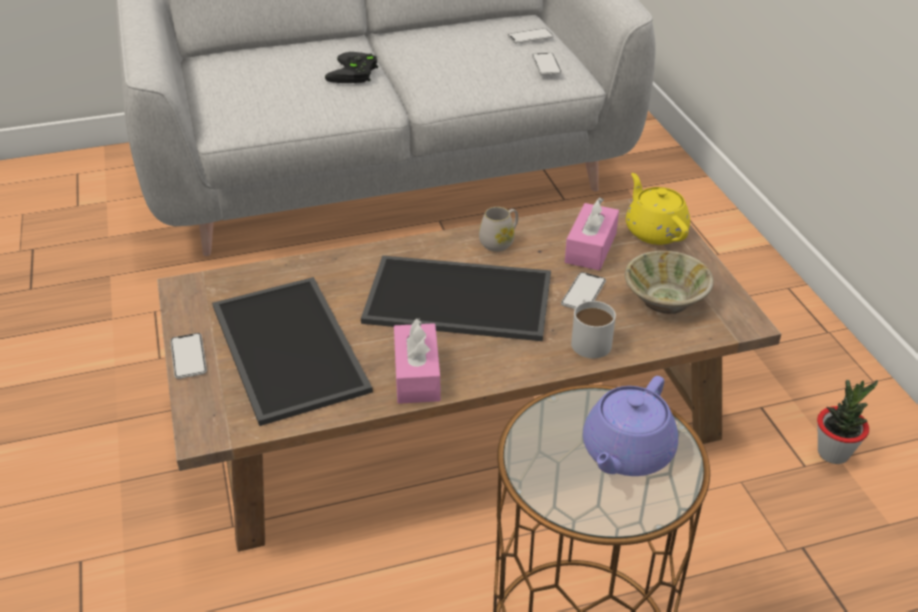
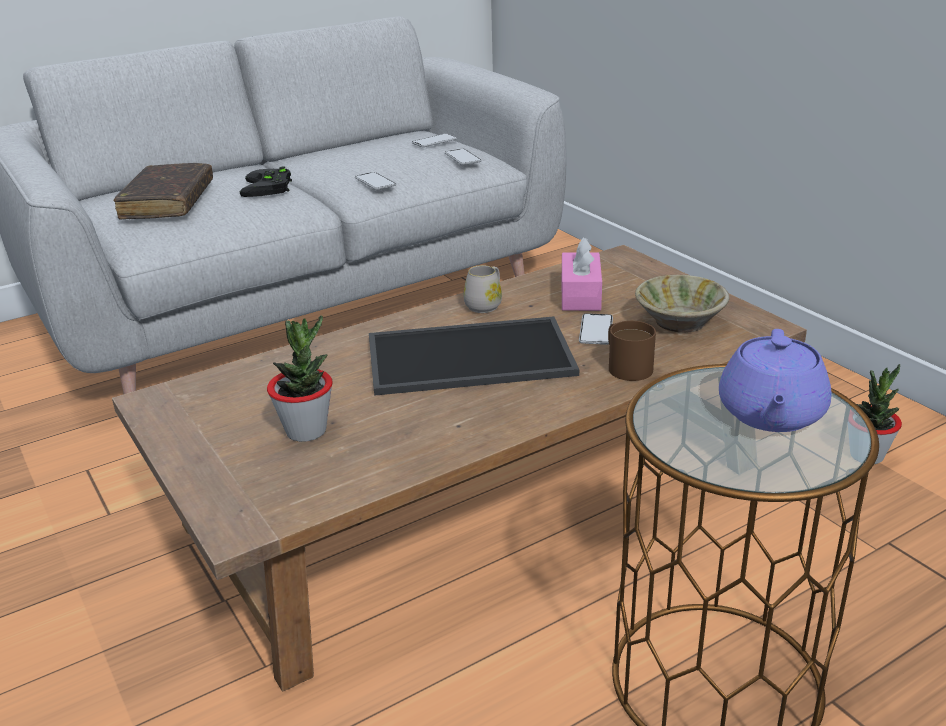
camera: 15 degrees left, 10 degrees down
(188, 357) = (183, 461): phone -> phone (375, 182)
(261, 77) = (168, 202): none -> brown book
(292, 348) = (306, 431): tray -> potted plant
(417, 375) = (462, 428): pink tissue box -> none
(589, 339) = (625, 365): white mug -> brown mug
(654, 231) = (634, 273): yellow teapot -> none

